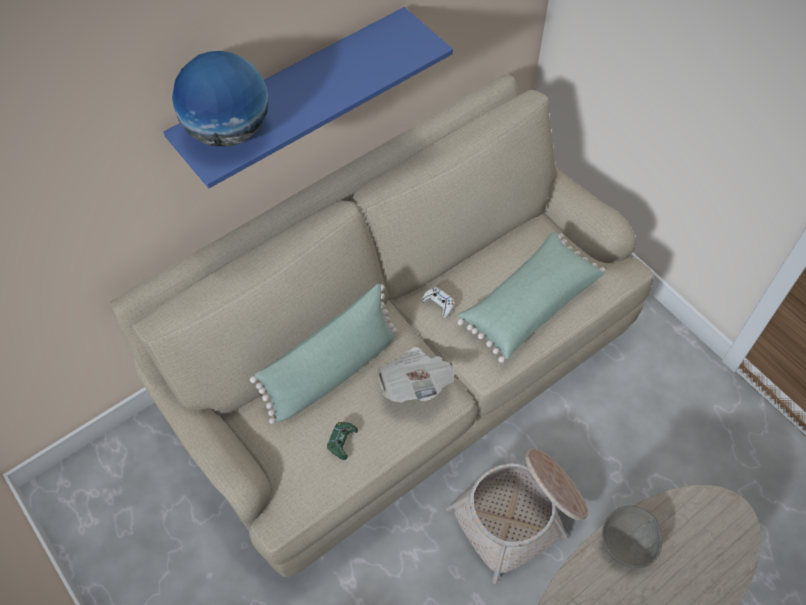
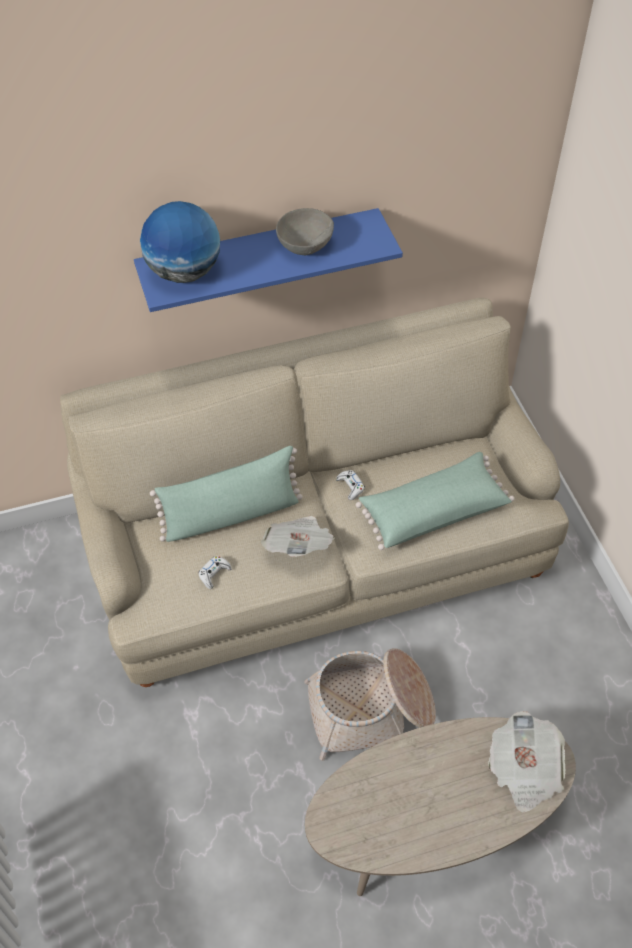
camera: 20 degrees right, 5 degrees down
(342, 441) = (214, 574): green game controller -> white game controller
(627, 542) = (440, 748): grey bowl -> grey bowl (305, 246)
(713, 536) = (524, 771): none -> newspaper

